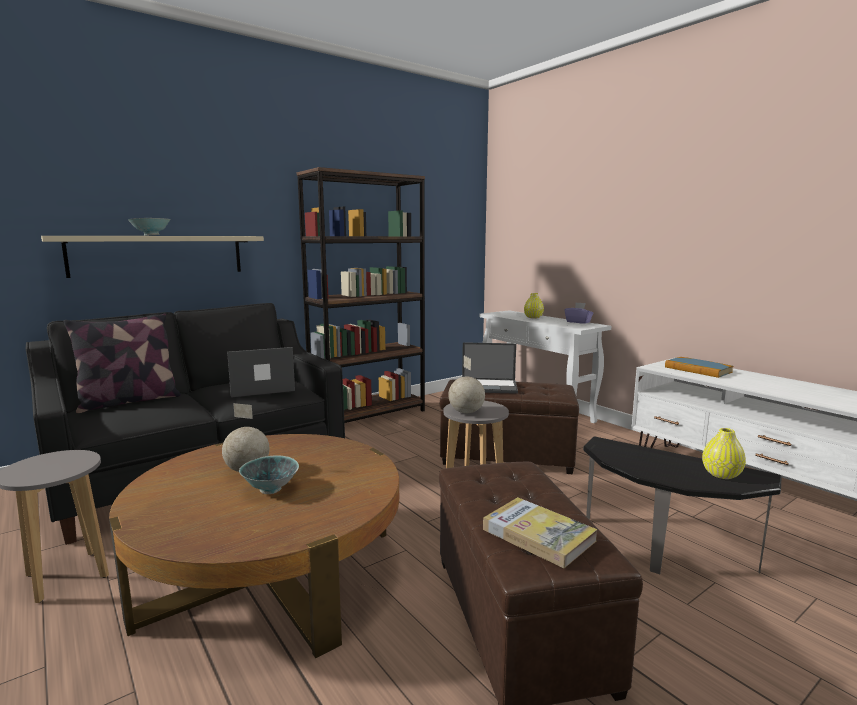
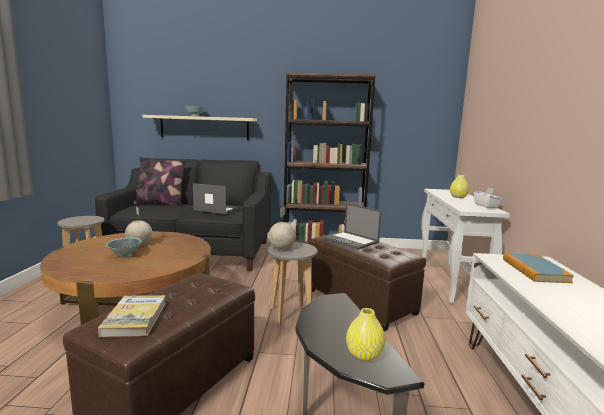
camera: 40 degrees right, 0 degrees up
(578, 322) = (486, 206): purple tissue box -> white tissue box

